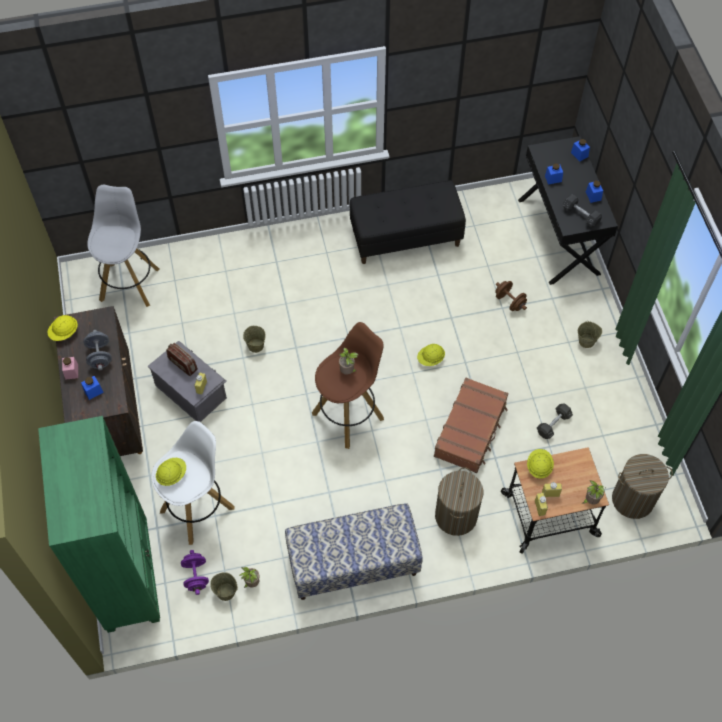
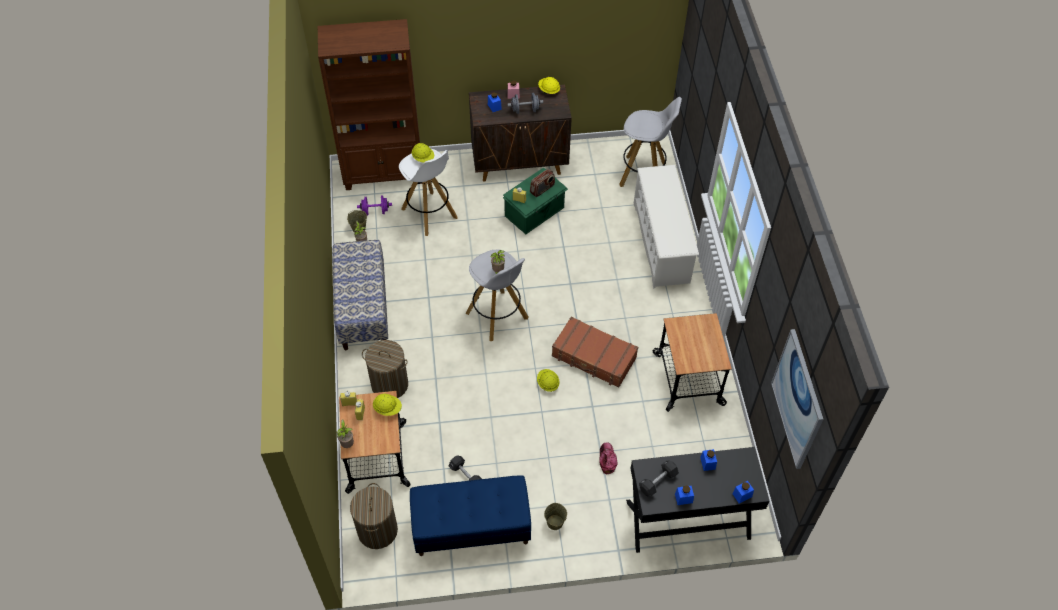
camera: 95 degrees right, 5 degrees down
(128, 576) = (384, 173): green bookcase -> brown bookcase
(191, 390) = (535, 212): grey storage box -> green storage box
(232, 264) = (661, 243): none -> white shoe rack
(256, 346) = (574, 256): beige bucket -> none
(349, 415) = (497, 316): brown stool -> white stool
(406, 237) = (689, 379): black bench -> cart
(471, 430) = (470, 407): brown suitcase -> brown suitcase (594, 357)
(509, 302) = (607, 459): brown dumbbell -> cap
(532, 69) = (797, 399): none -> picture
(610, 413) = (471, 528): none -> blue bench

